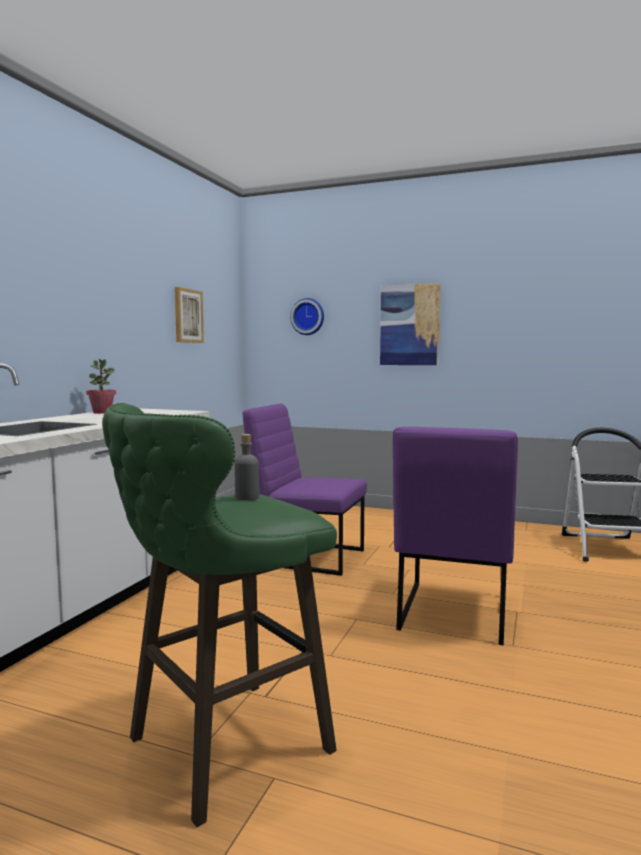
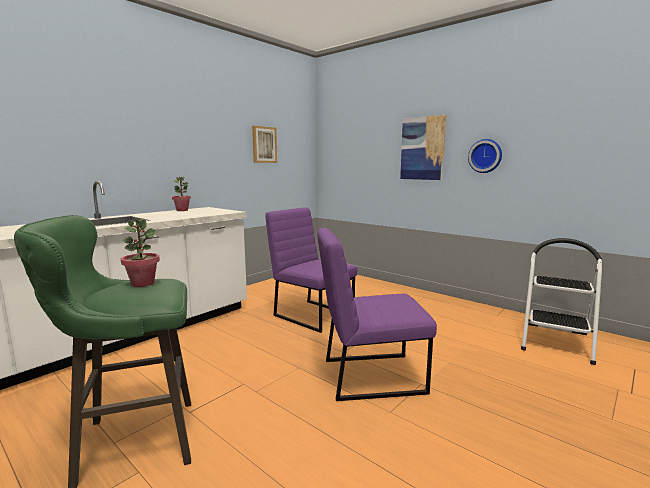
camera: 20 degrees right, 5 degrees up
(247, 497) = (142, 283): grey bottle -> potted plant
(308, 316) = (355, 143): wall clock -> wall clock (485, 156)
(452, 613) = (370, 376): purple chair -> purple chair turned 45 degrees clockwise

